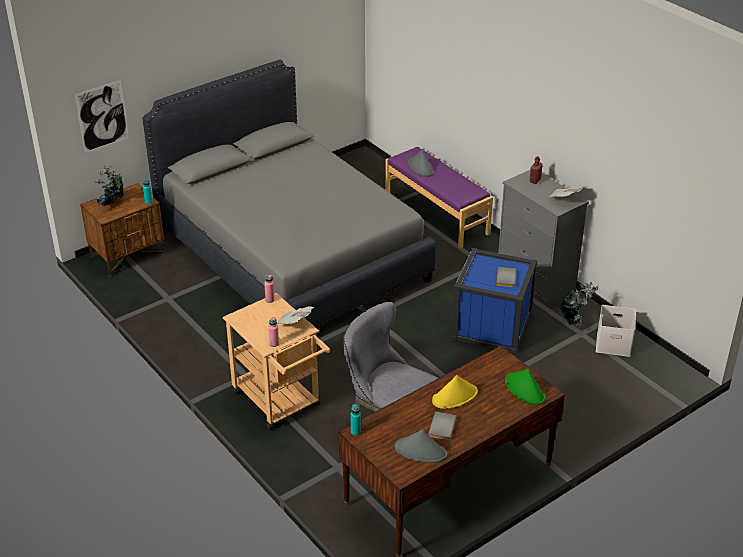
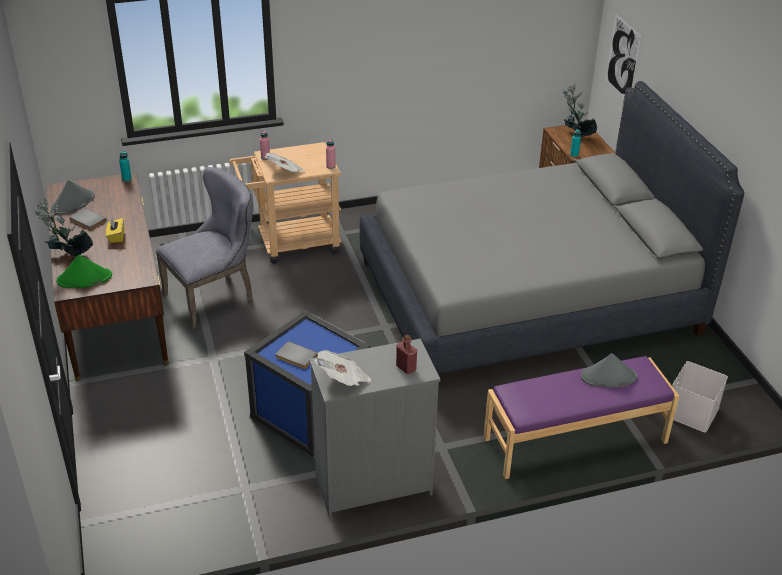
camera: 110 degrees right, 0 degrees up
(455, 396) = (116, 237): yellow hat -> yellow tissue box
(574, 322) = (271, 491): potted plant -> potted plant (69, 257)
(614, 343) = (207, 513): white storage box -> white storage box (692, 413)

